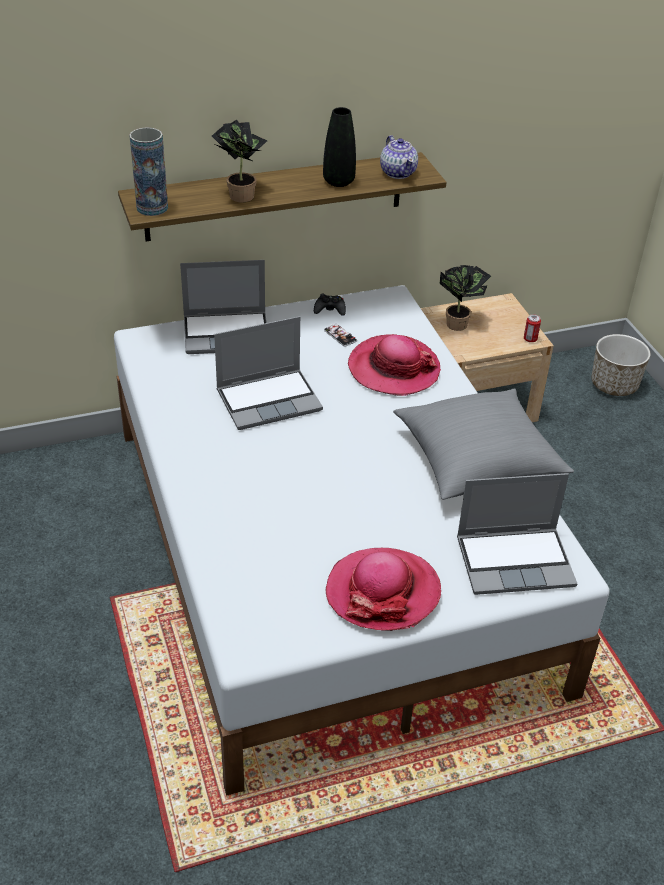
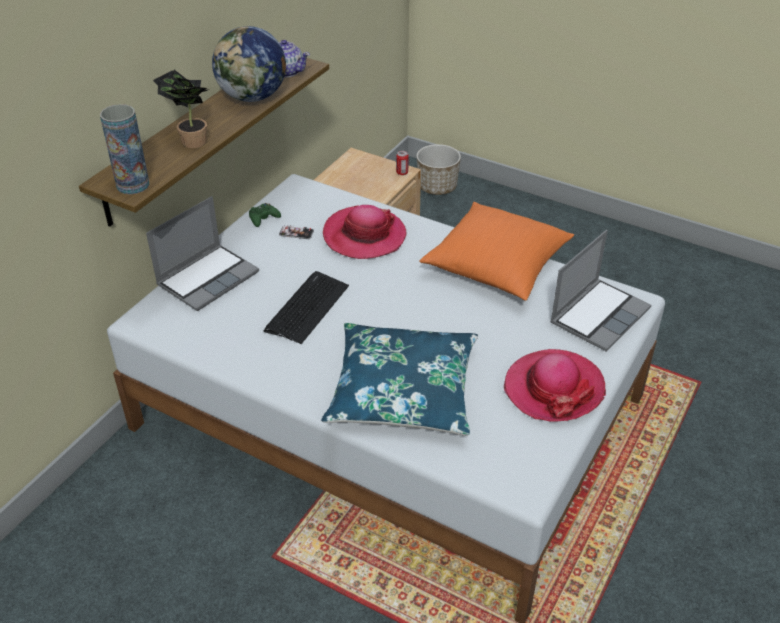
camera: 40 degrees left, 0 degrees up
(255, 510) = (402, 391): none -> blue pillow
(269, 400) = (307, 308): laptop -> keyboard
(330, 309) = (263, 218): black game controller -> green game controller
(338, 182) = (253, 97): black vase -> globe
(458, 323) = (342, 186): potted plant -> none
(477, 460) = (496, 265): grey pillow -> orange pillow

